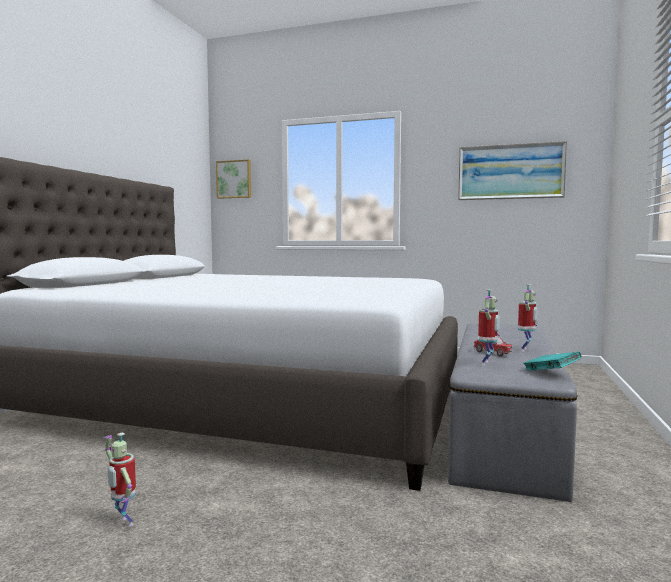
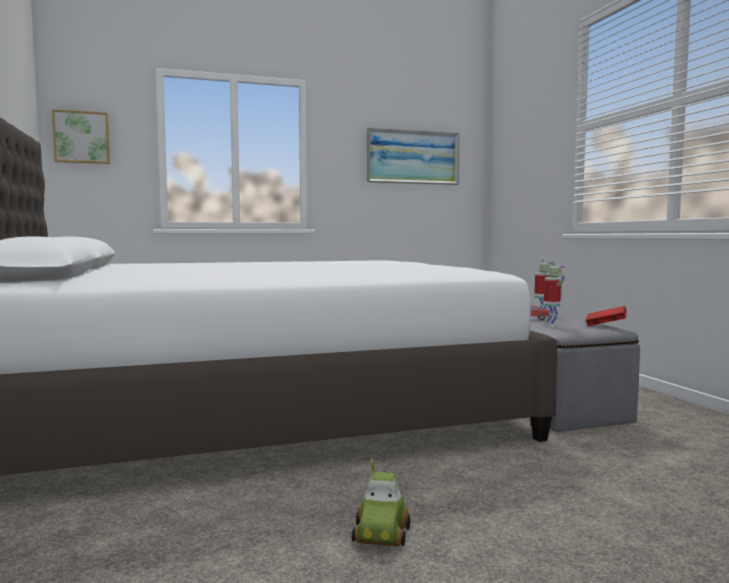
camera: 35 degrees left, 0 degrees up
(123, 523) = (382, 534): toy robot -> toy car
(551, 373) = (605, 326): turquoise book -> red book

